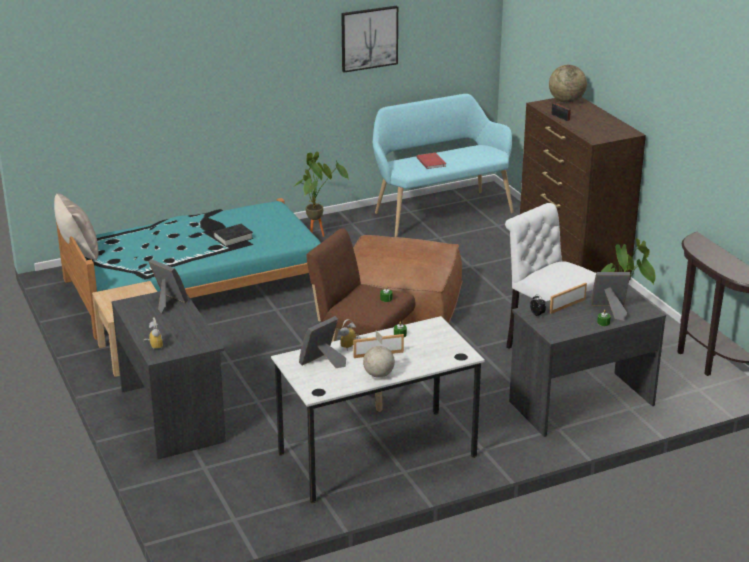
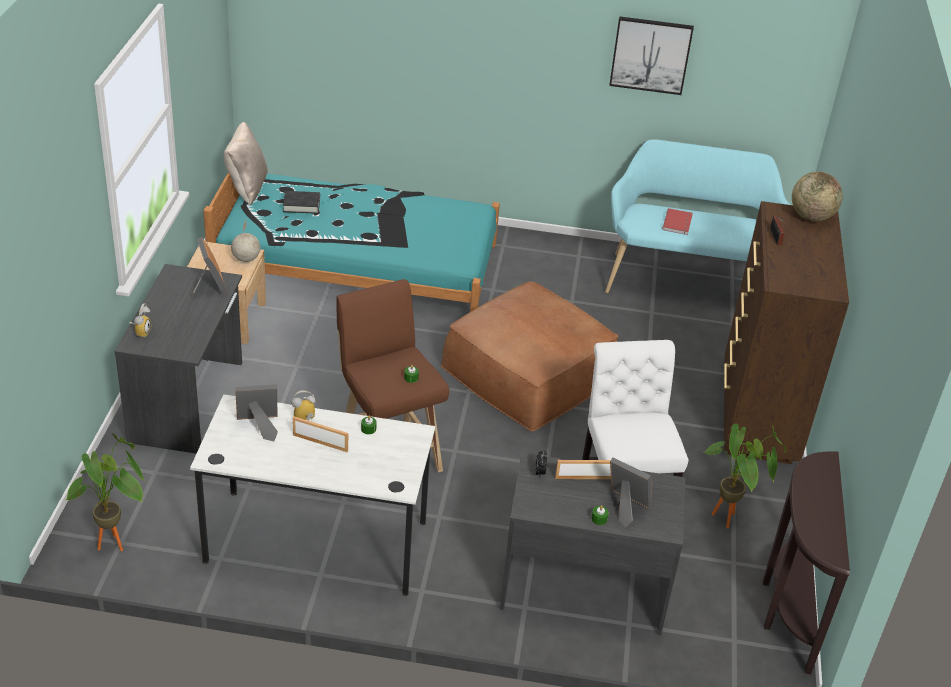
camera: 30 degrees right, 10 degrees up
(233, 238) = (397, 232): black book -> black book (301, 205)
(318, 234) = (531, 256): potted plant -> potted plant (118, 544)
(378, 375) = (292, 467): globe -> globe (245, 259)

